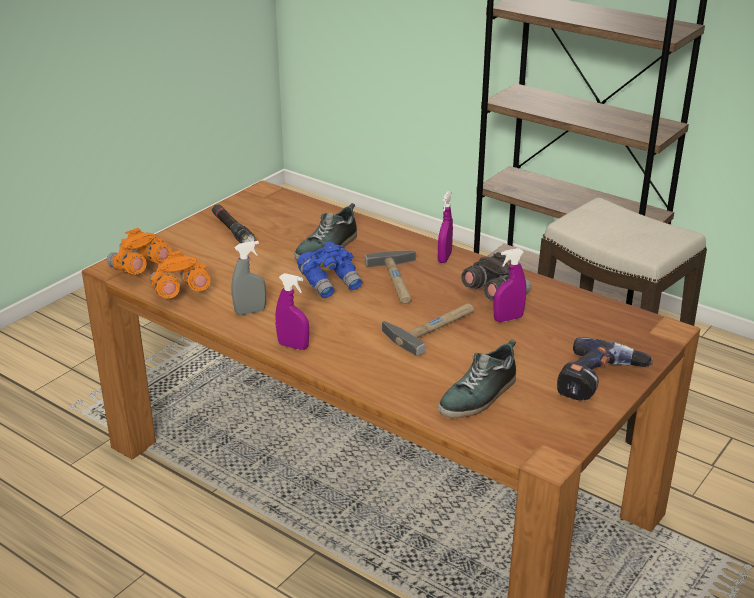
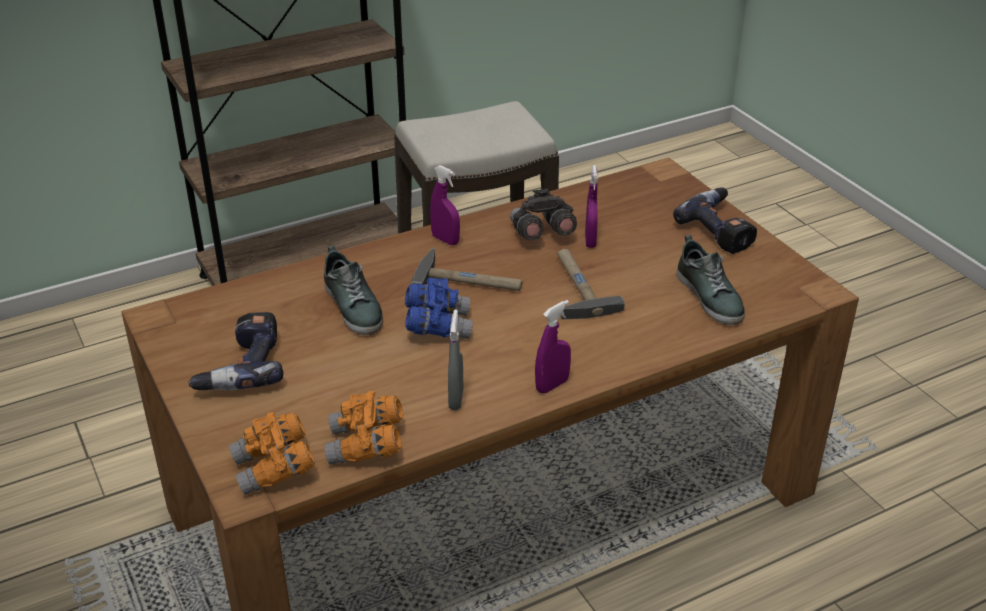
camera: 65 degrees left, 5 degrees up
(232, 231) = (241, 367): black flashlight -> power drill

